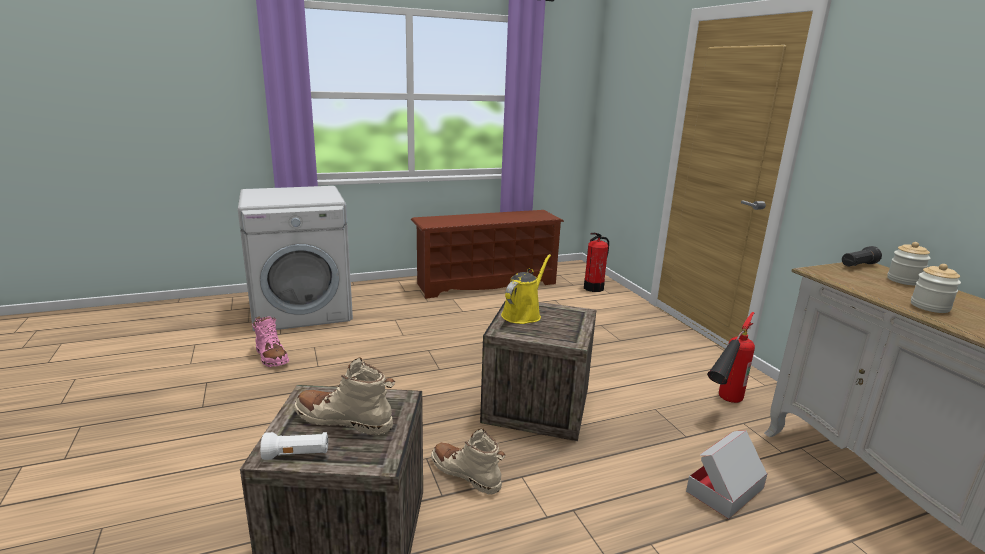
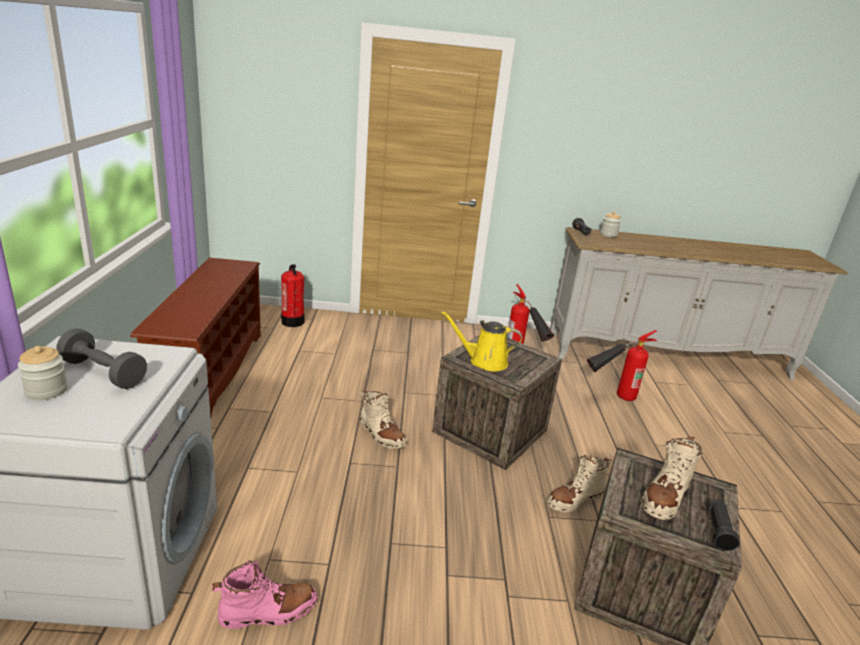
camera: 70 degrees left, 5 degrees up
(297, 455) = (718, 531): white flashlight -> black flashlight
(301, 195) = (103, 373): none -> grey dumbbell
(475, 354) = (381, 434): none -> beige boot
(523, 314) = (484, 361): yellow watering can -> yellow watering can turned 45 degrees counterclockwise
(725, 490) = (610, 397): cardboard box -> fire extinguisher
(929, 307) = (649, 246): jar -> jar (46, 390)

